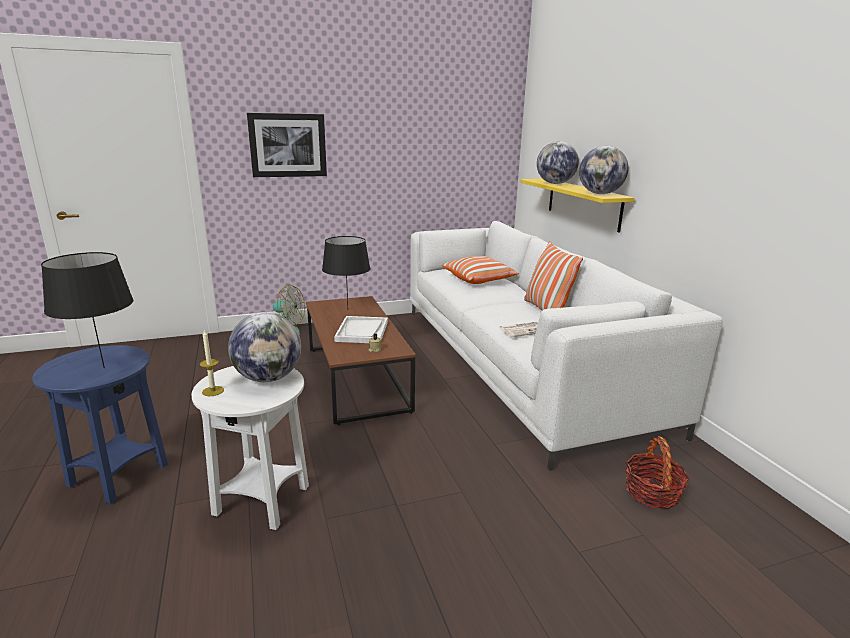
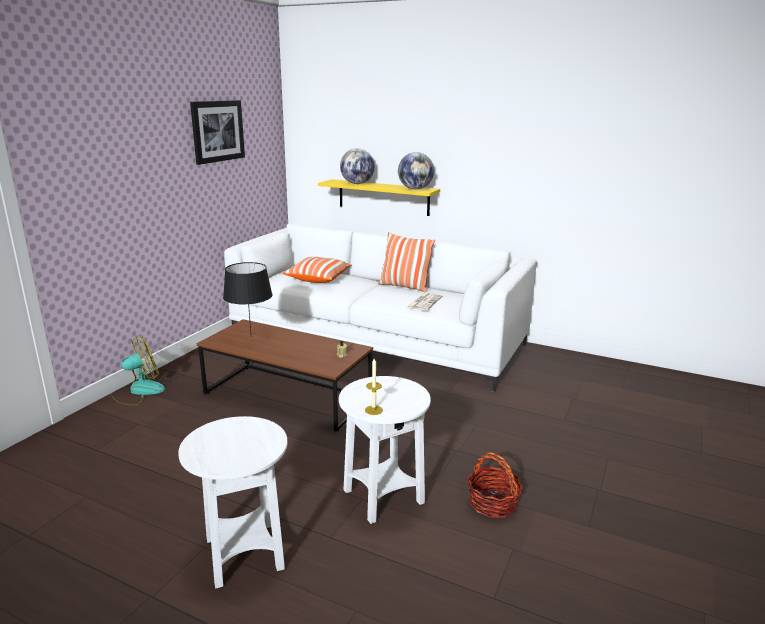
camera: 45 degrees left, 0 degrees up
(104, 367) = (250, 439): black table lamp -> none
(118, 475) = (244, 554): blue side table -> white side table
(268, 378) = (384, 387): globe -> none
(288, 145) = (111, 178): picture -> picture (217, 131)
(362, 331) = (303, 347): white tray -> none
(652, 493) = (548, 378): basket -> basket (493, 503)

